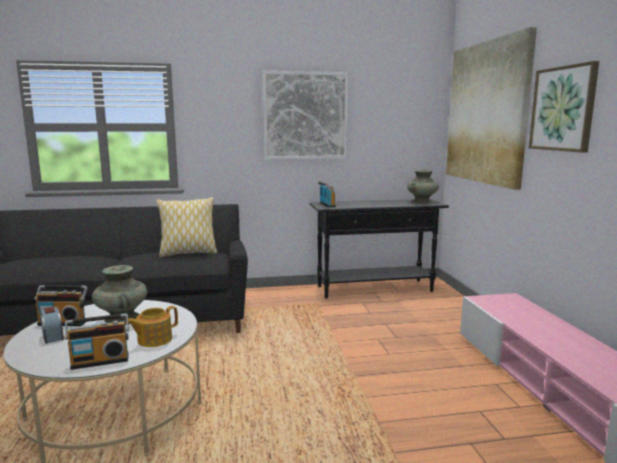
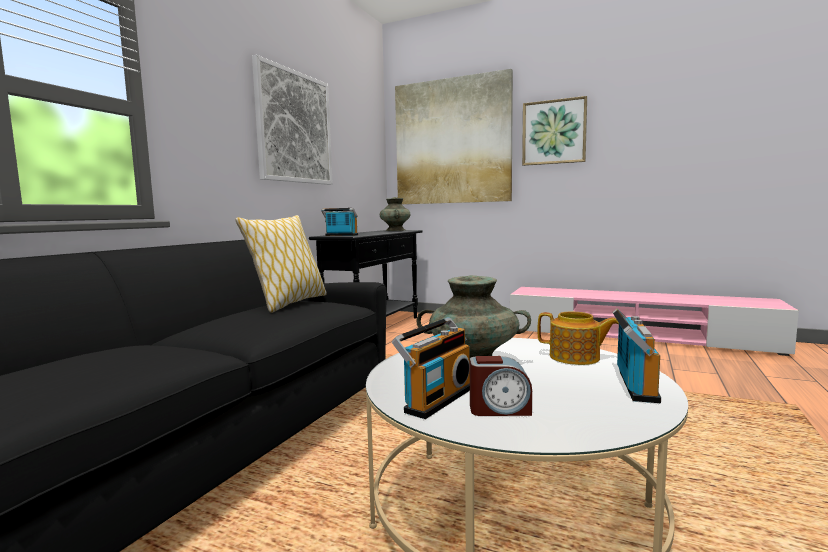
camera: 55 degrees left, 5 degrees down
(154, 340) = (575, 357): teapot -> teapot turned 60 degrees counterclockwise

